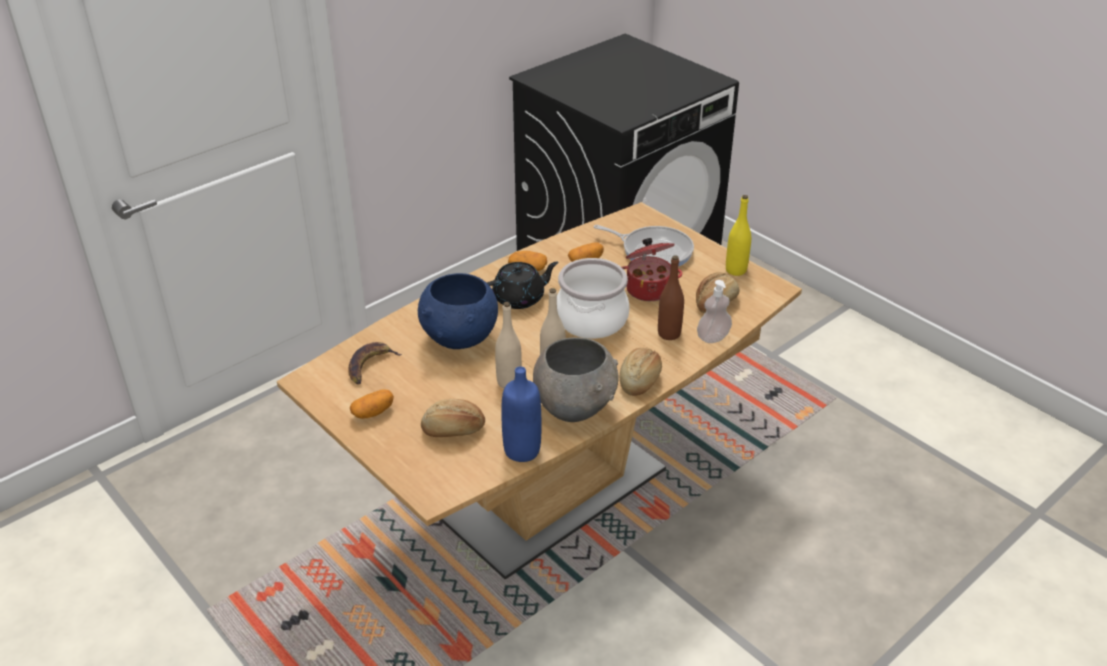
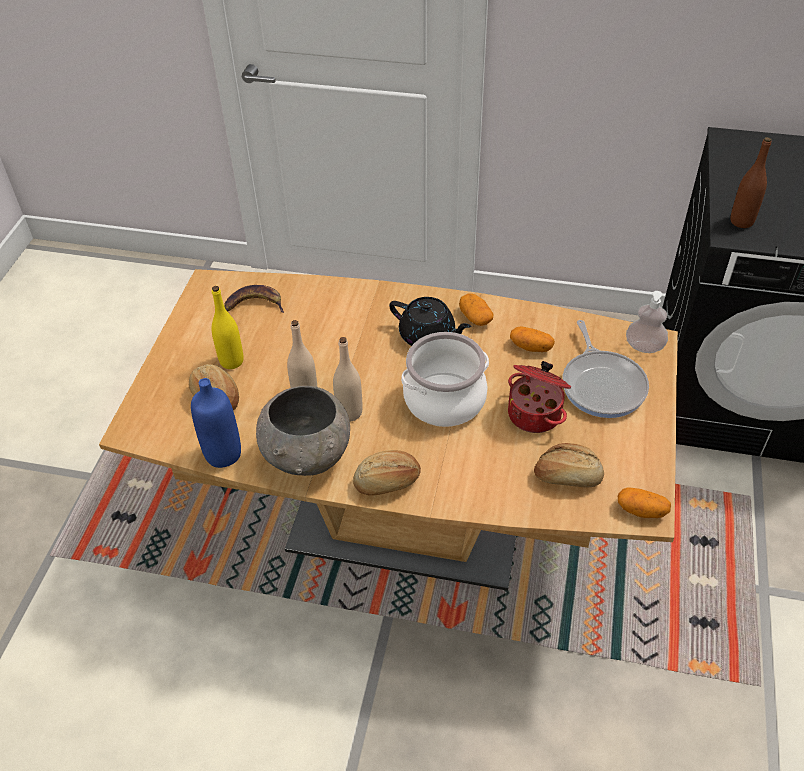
camera: 55 degrees right, 10 degrees up
(373, 412) = (200, 339): potato -> potato (641, 510)
(460, 339) = (335, 334): blue bowl -> none
(669, 334) = (479, 466): brown bottle -> brown bottle (741, 221)
(713, 337) = (507, 503): soap dispenser -> soap dispenser (644, 346)
(736, 270) = (643, 464): yellow bottle -> yellow bottle (231, 361)

